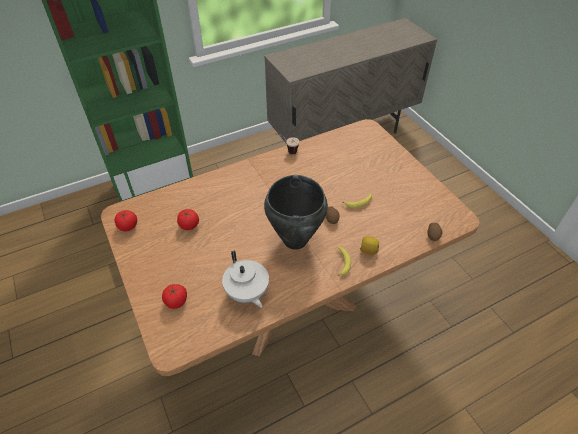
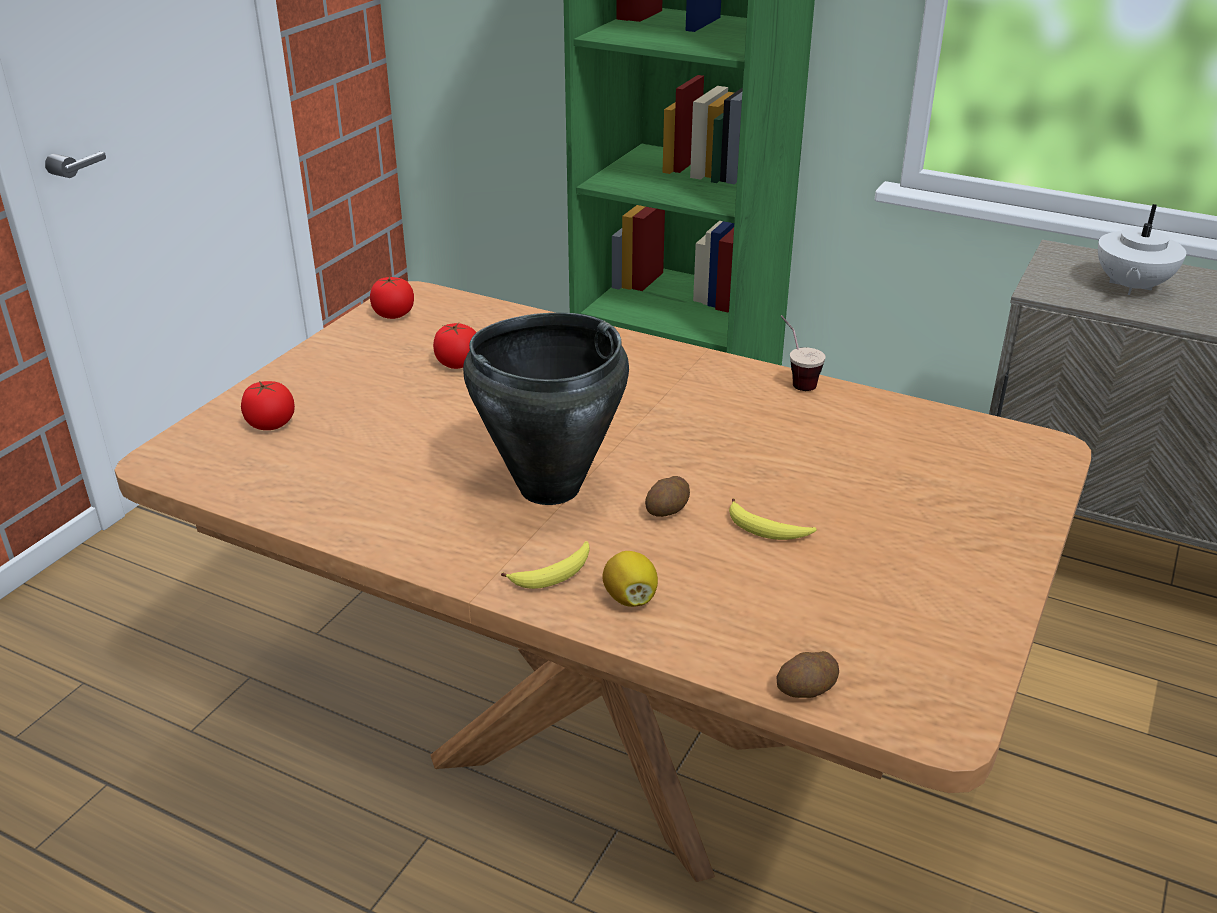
camera: 55 degrees right, 15 degrees down
(247, 293) = (354, 486): white teapot -> white teapot (1130, 287)

